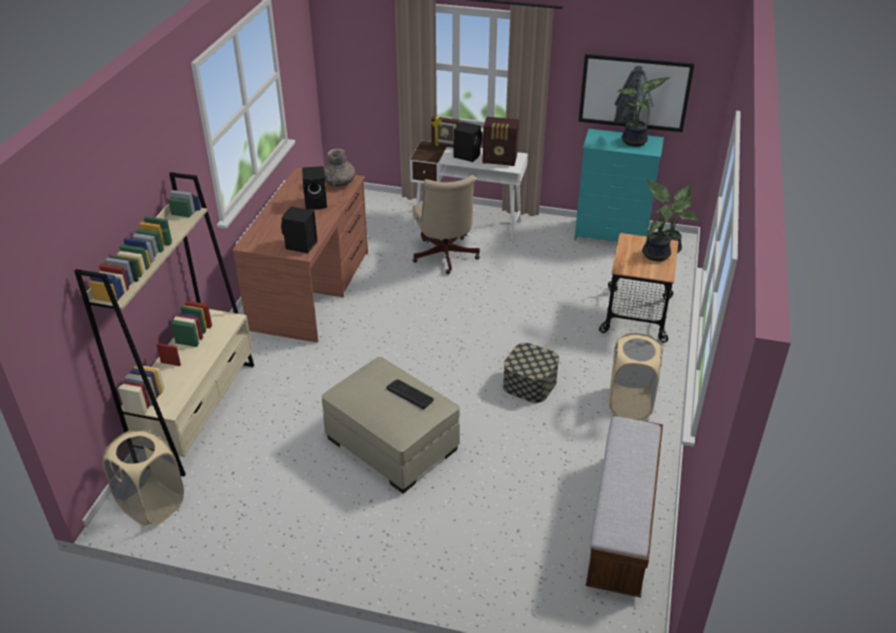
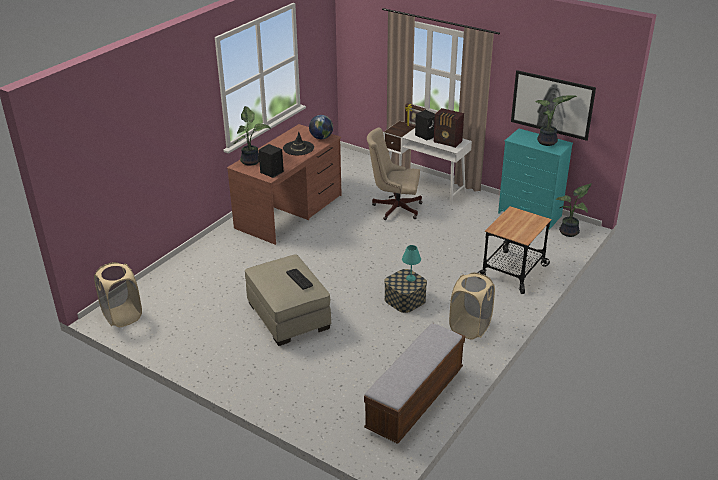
camera: 20 degrees right, 5 degrees down
(198, 412) = (177, 270): beige bookcase -> none
(317, 203) = (298, 148): black speaker -> black hat
(339, 182) = (321, 138): grey vase -> globe
(445, 257) = (394, 208): beige office chair -> beige office chair turned 90 degrees clockwise
(536, 355) = (411, 278): none -> turquoise table lamp
(656, 253) = (527, 224): potted plant -> potted plant (251, 161)

